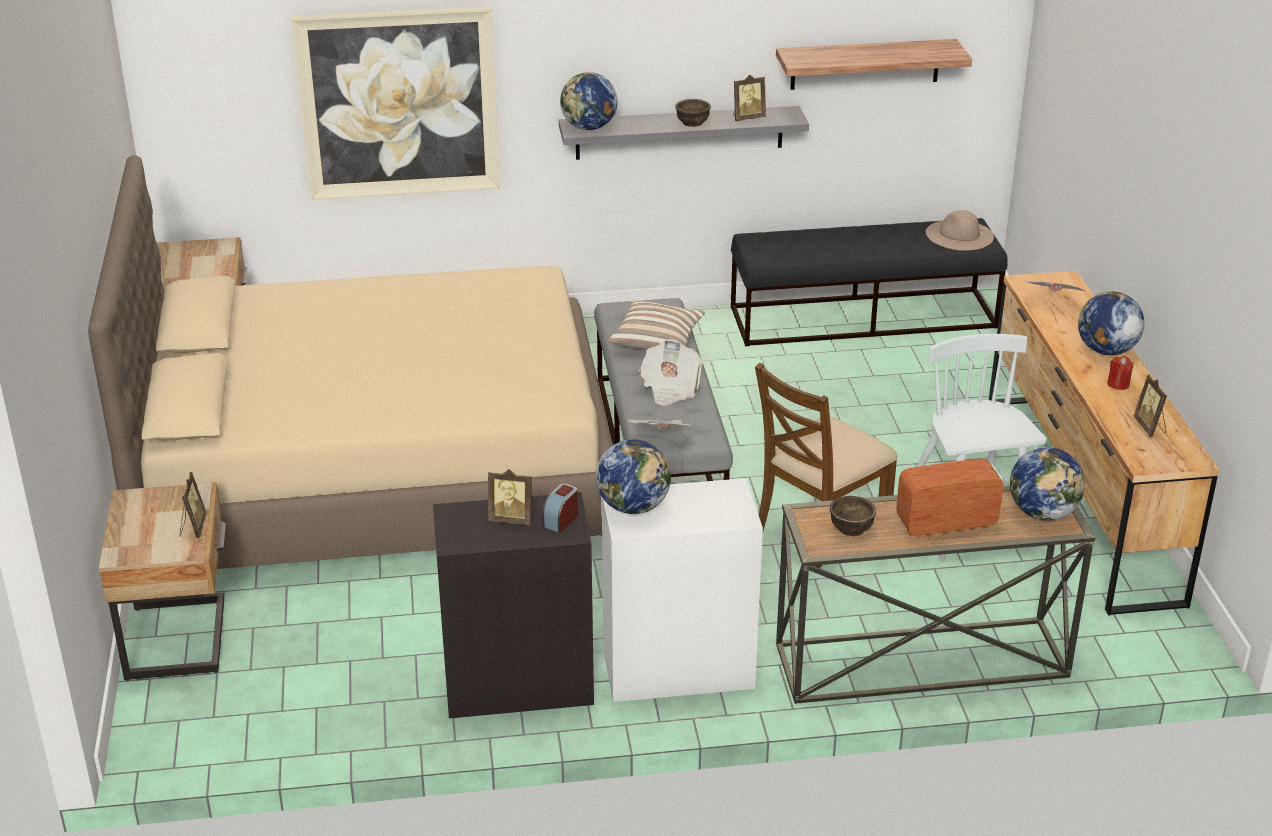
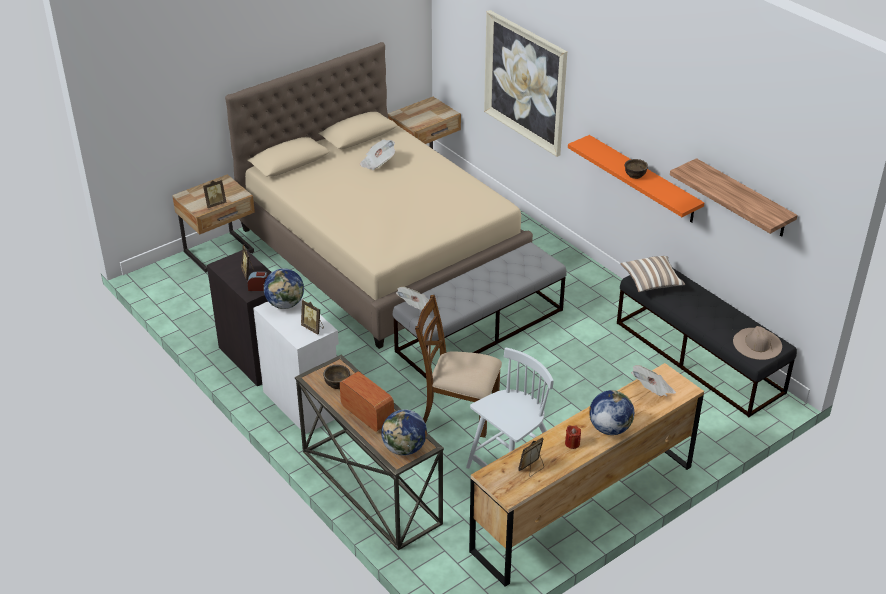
camera: 60 degrees right, 5 degrees up
(589, 127) = (589, 146): globe -> none
(657, 341) = (509, 273): pillow -> pillow (651, 282)
(670, 388) = (466, 294): newspaper -> newspaper (377, 163)
(679, 132) = (643, 179): grey shelf -> orange shelf
(747, 117) = (664, 190): picture frame -> picture frame (313, 328)

